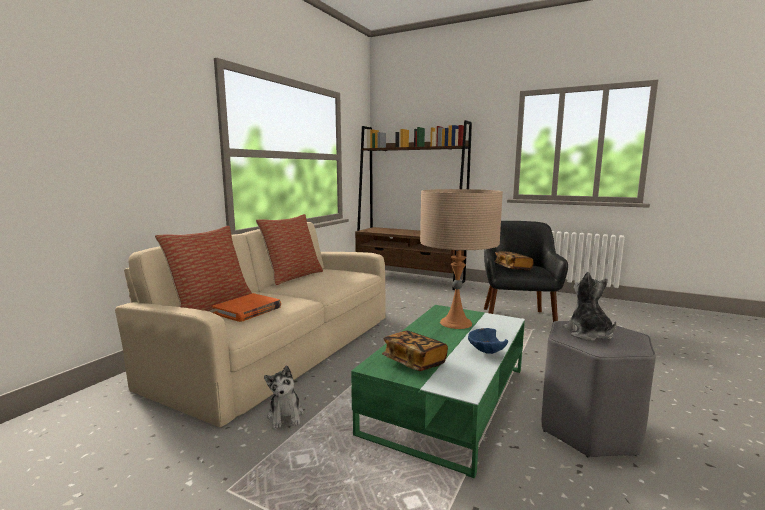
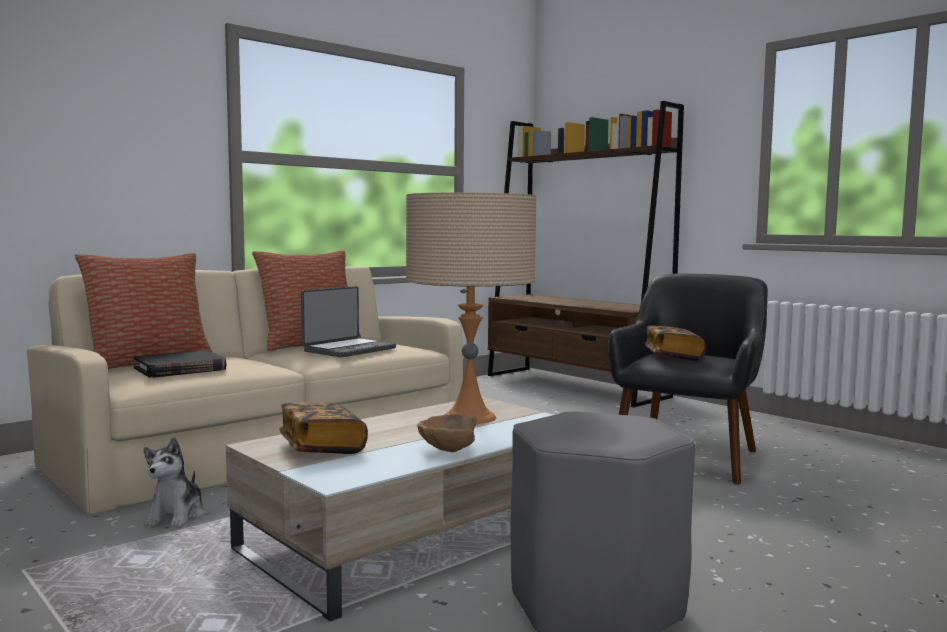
camera: 20 degrees right, 5 degrees down
(248, 310) = (180, 369): orange book -> black book
(328, 279) = (348, 349): none -> laptop
(448, 398) = (421, 534): green coffee table -> beige coffee table
(485, 352) = (446, 451): blue bowl -> brown bowl
(588, 334) = (580, 426): plush toy -> none

